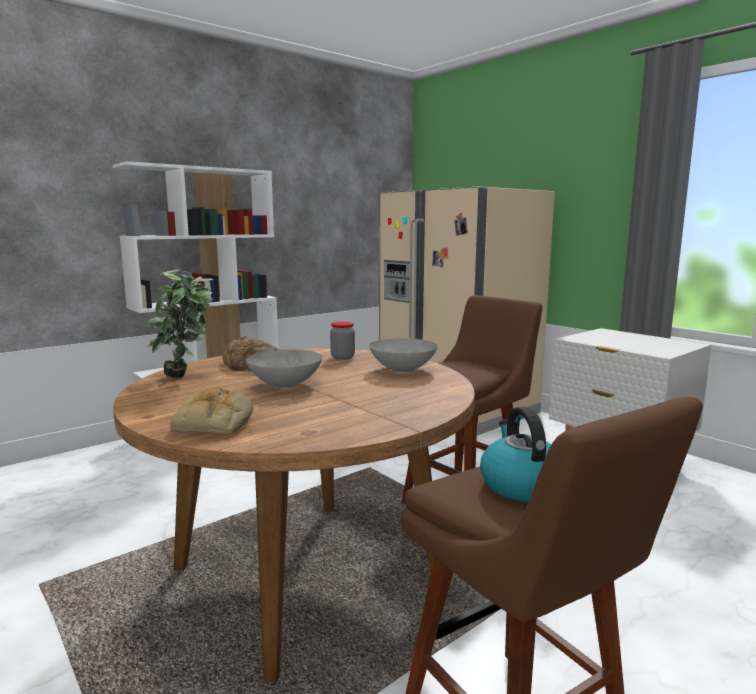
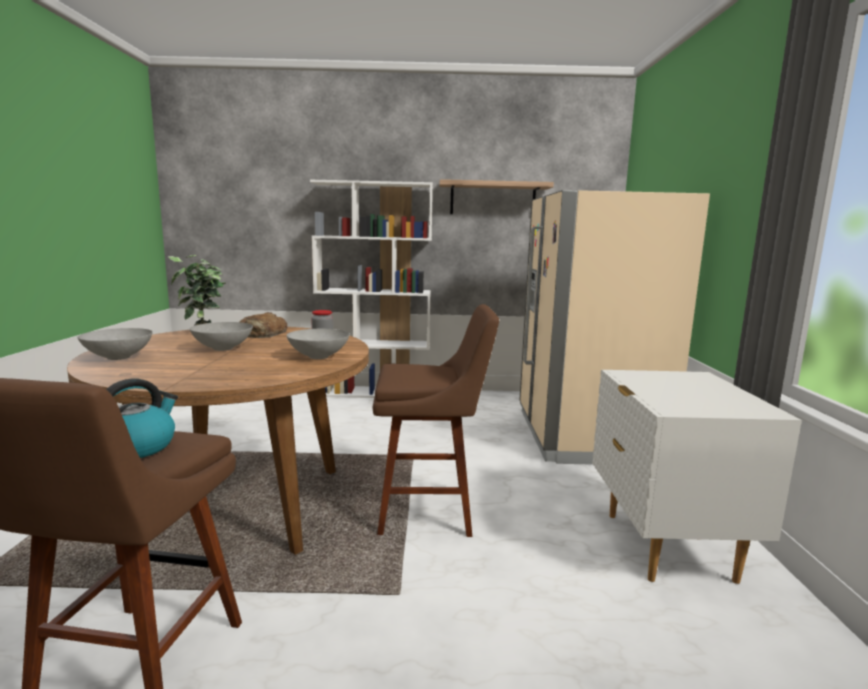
camera: 40 degrees right, 0 degrees up
(215, 423) = (117, 357): bread -> grey bowl
(310, 190) = (492, 199): none -> shelf

